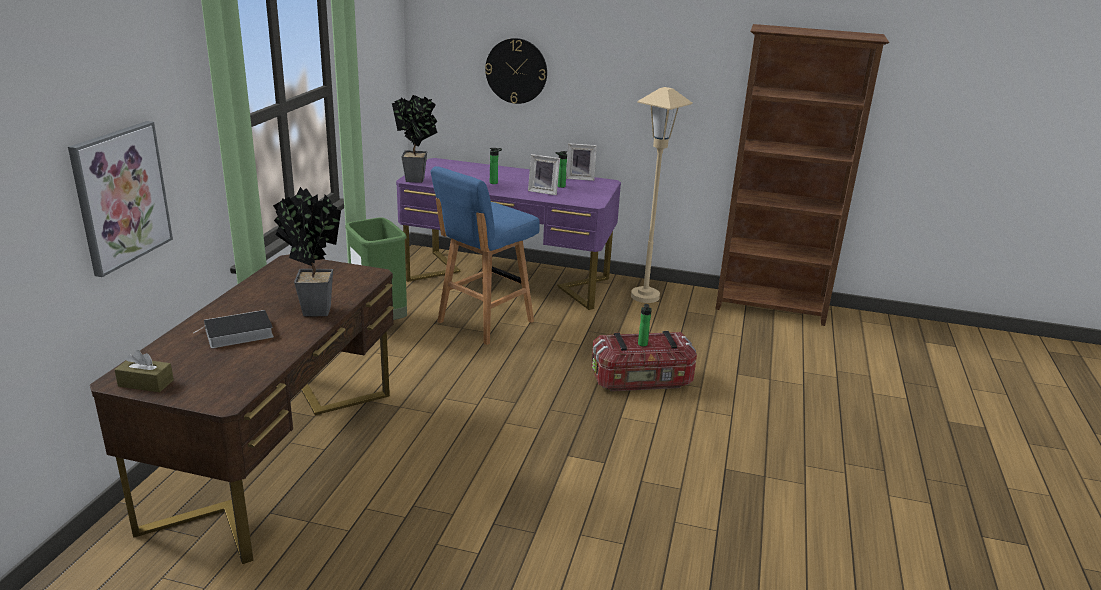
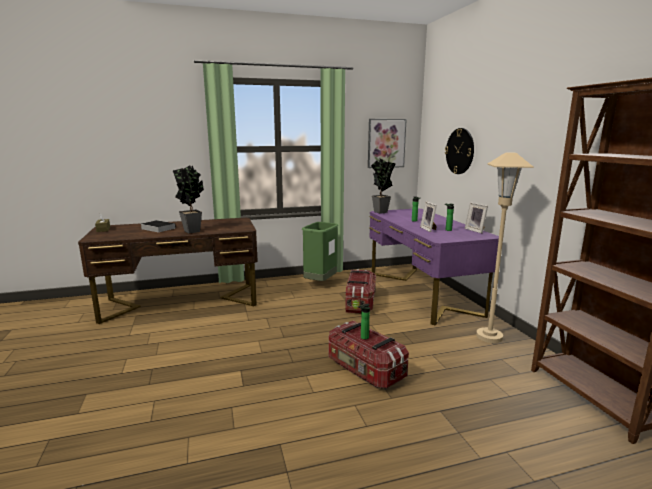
camera: 60 degrees right, 10 degrees down
(121, 196) = (151, 161): picture -> picture (386, 143)
(483, 322) = (360, 302): blue stool -> storage box

